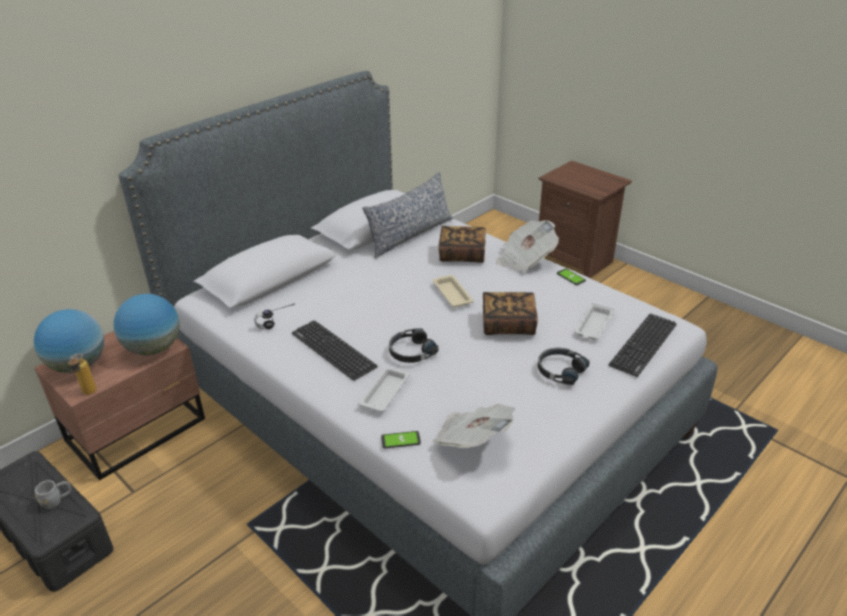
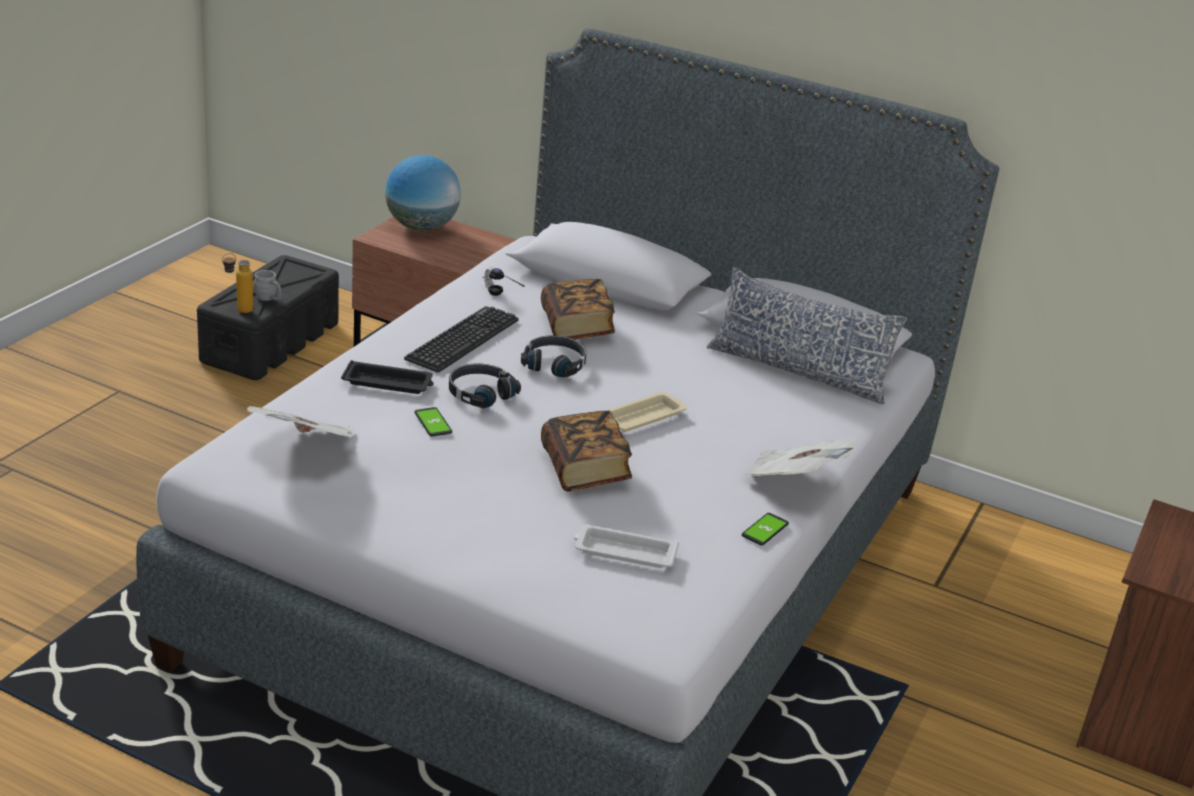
camera: 70 degrees right, 5 degrees down
(88, 394) = (374, 243): bottle -> bottle (238, 310)
(153, 348) = (469, 261): globe -> none
(385, 392) = (389, 383): white tray -> black tray
(400, 440) = (300, 402): phone -> phone (433, 423)
(462, 254) = (769, 420): book -> book (576, 327)
(560, 370) = (486, 518): black headphones -> black headphones (555, 364)
(643, 345) = (589, 602): keyboard -> none

